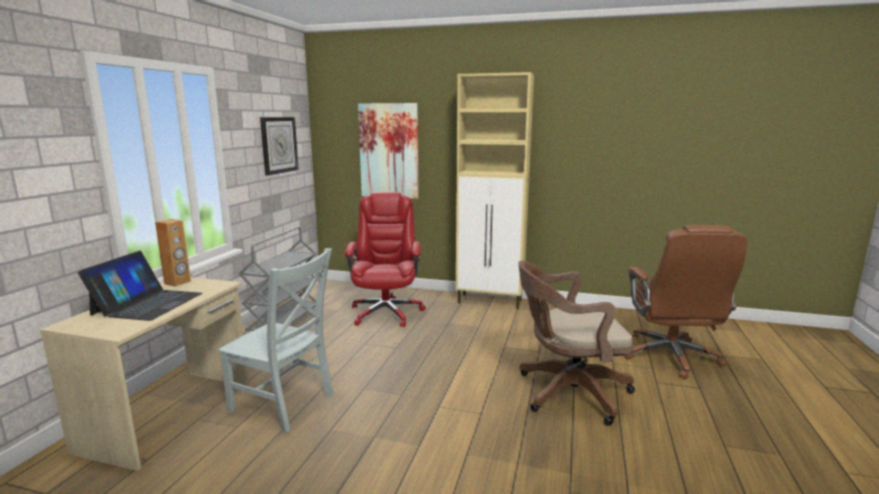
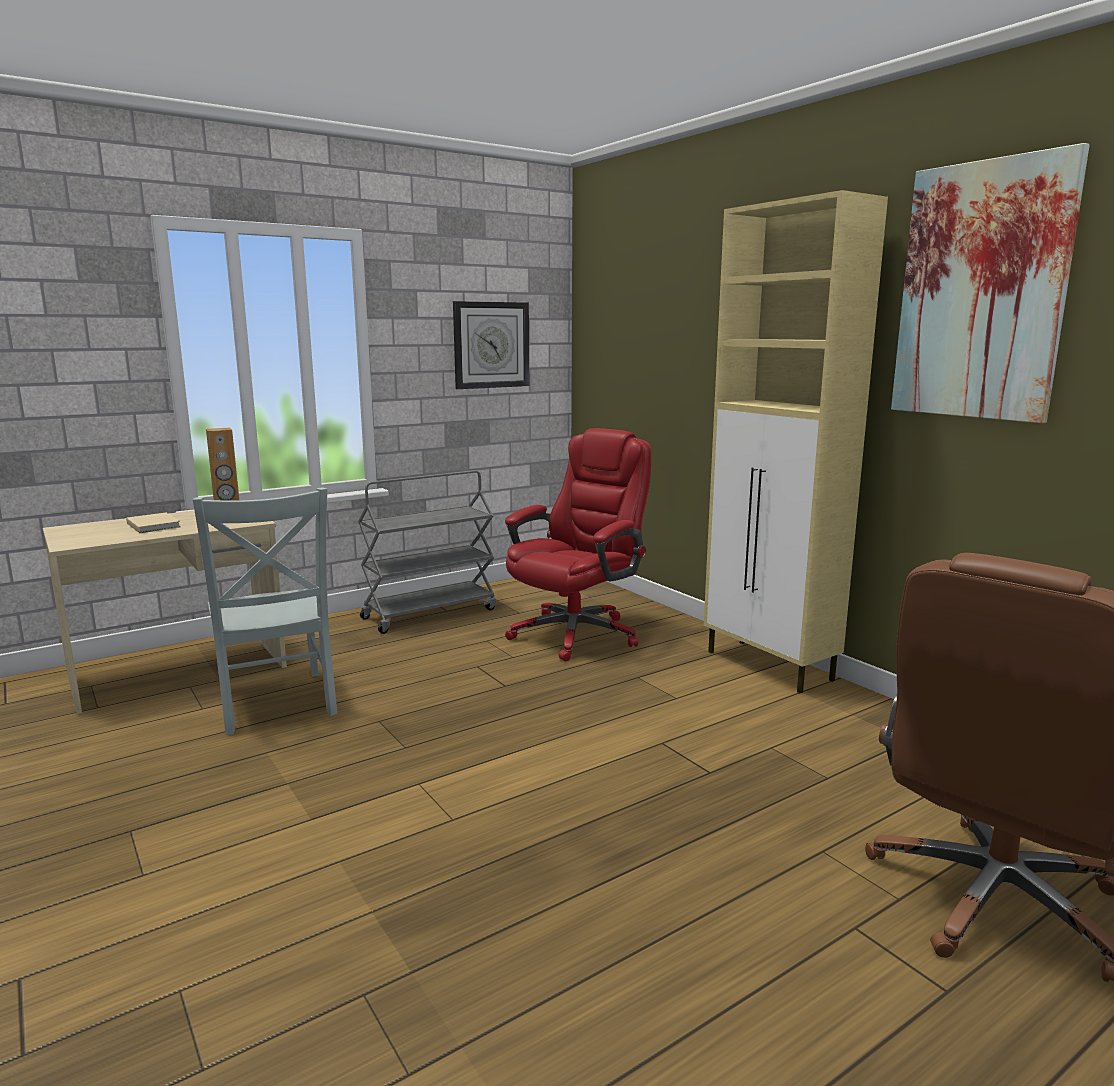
camera: 40 degrees right, 0 degrees up
(148, 304) = (154, 525): laptop -> beige book
(389, 151) = (658, 360): picture -> picture (981, 292)
(567, 392) = (635, 856): brown office chair -> none

